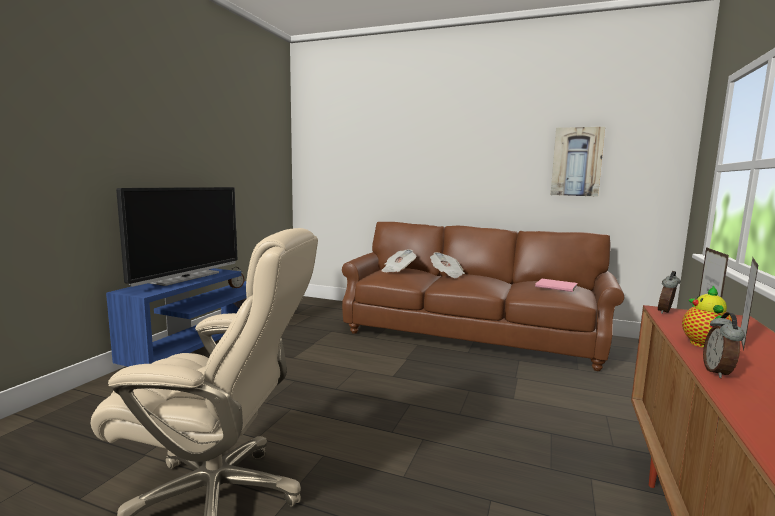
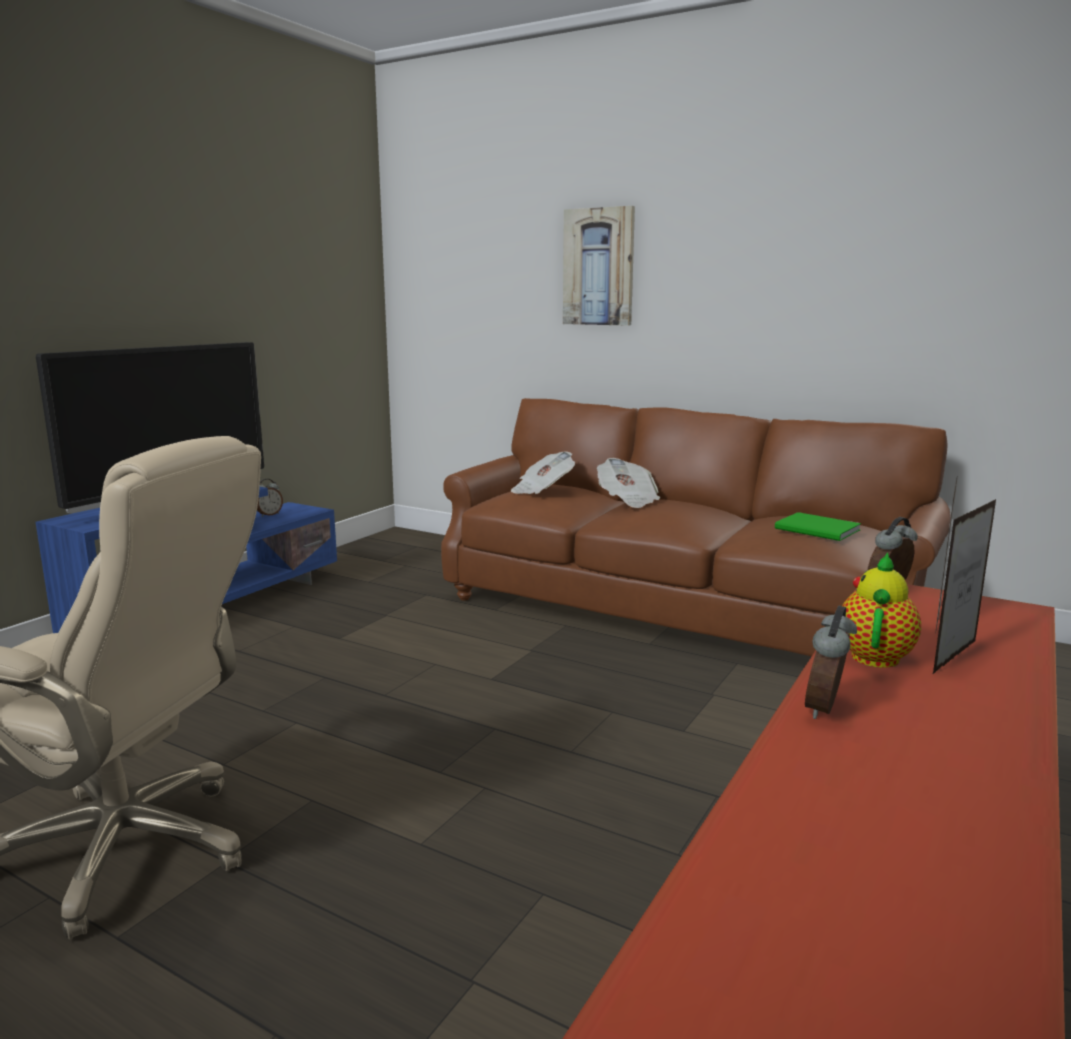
camera: 10 degrees right, 5 degrees up
(557, 287) = (818, 530): pink book -> green book
(576, 162) = (893, 282): picture -> picture (598, 267)

